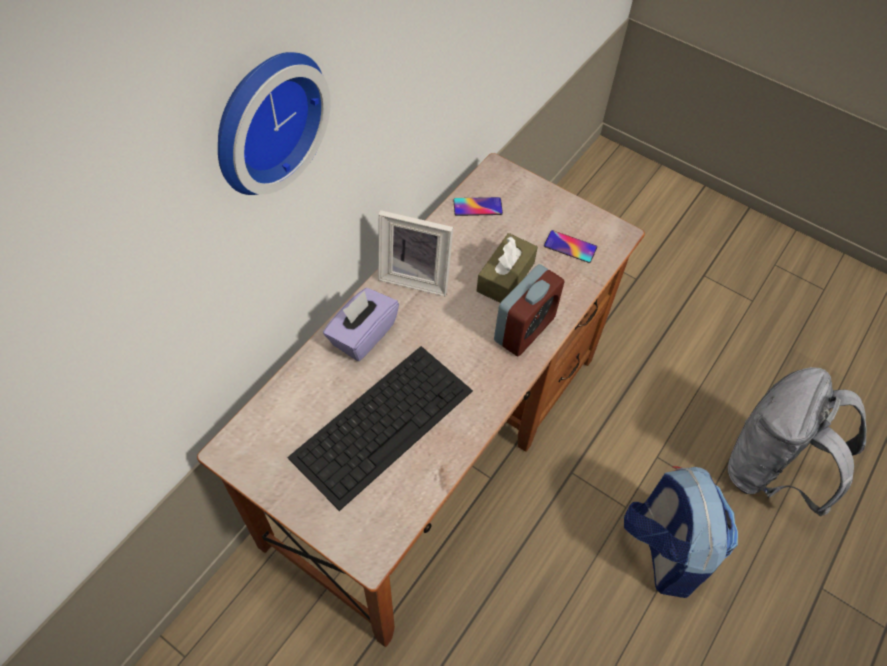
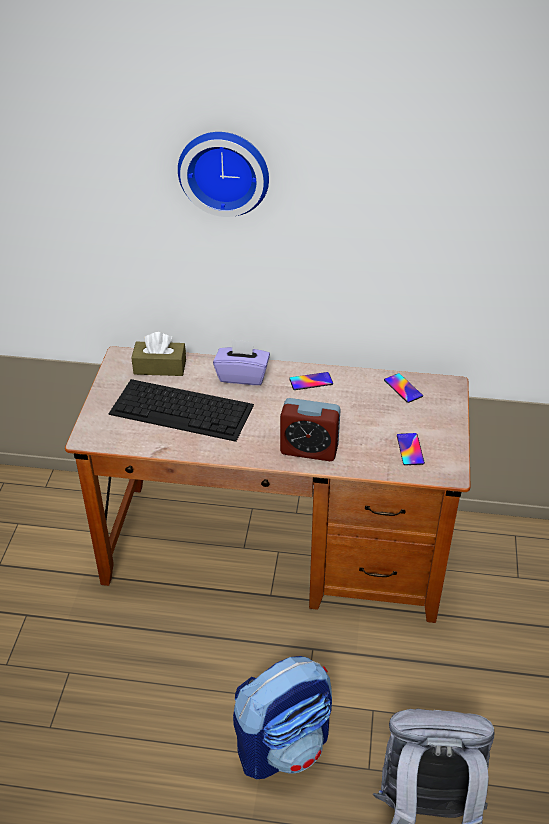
camera: 65 degrees right, 15 degrees down
(416, 276) = (311, 381): picture frame -> phone
(505, 277) = (349, 424): brown tissue box -> brown tissue box (160, 367)

